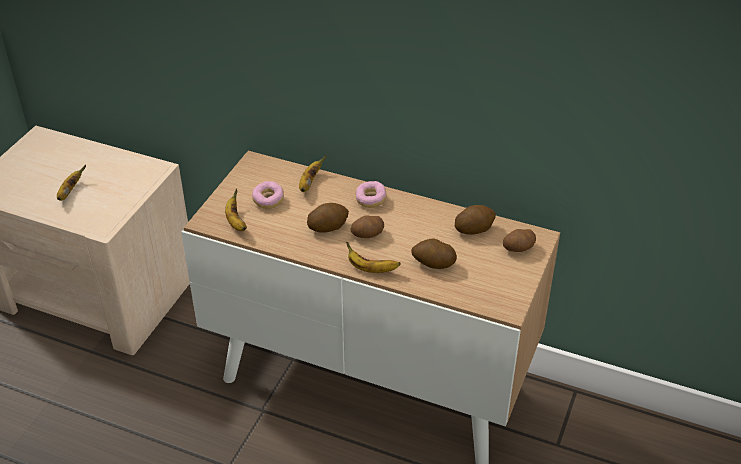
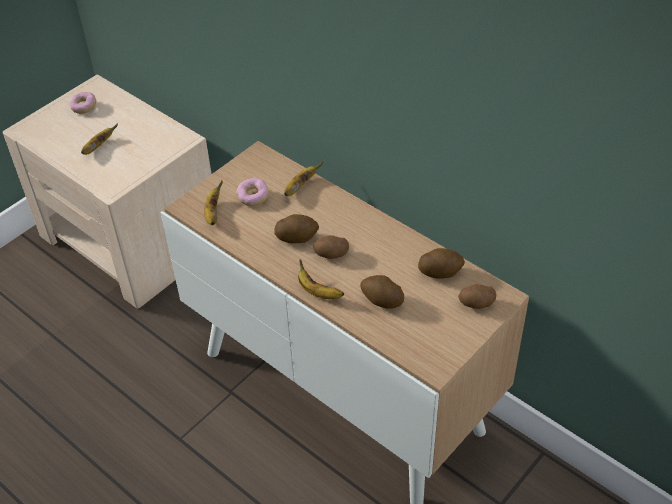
camera: 20 degrees right, 5 degrees up
(370, 200) = (351, 217): donut -> donut (84, 107)

